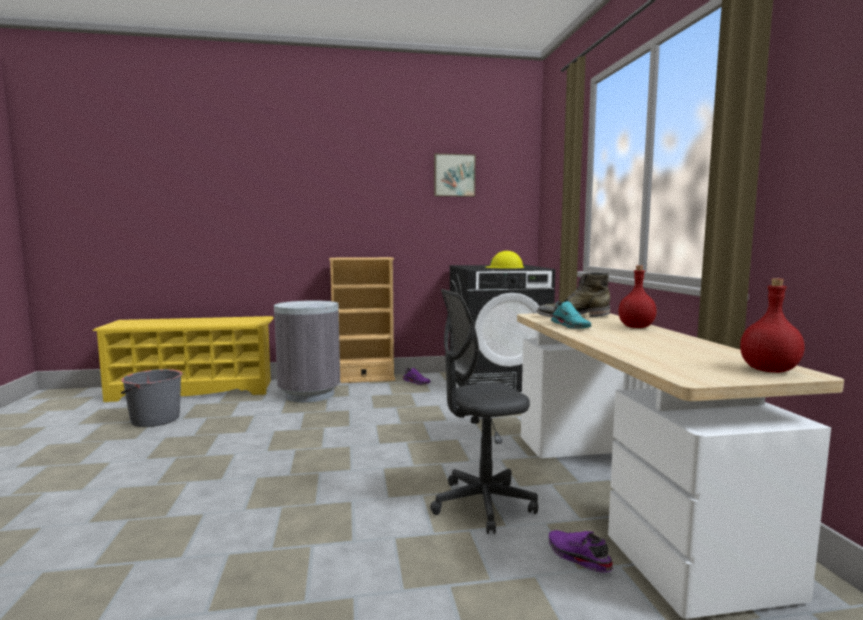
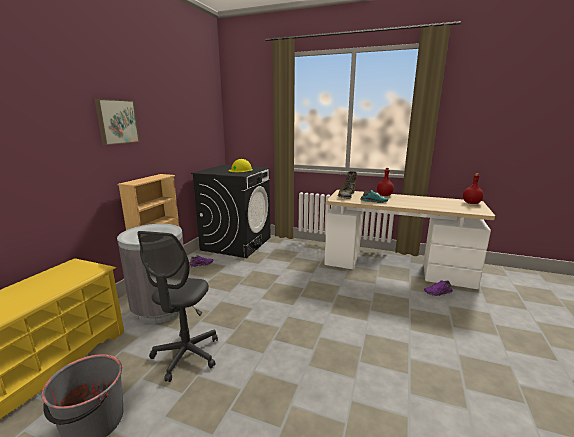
camera: 60 degrees left, 10 degrees up
(454, 175) = (185, 102): picture -> picture (116, 122)
(482, 504) = (388, 297): grey office chair -> grey office chair (186, 355)

